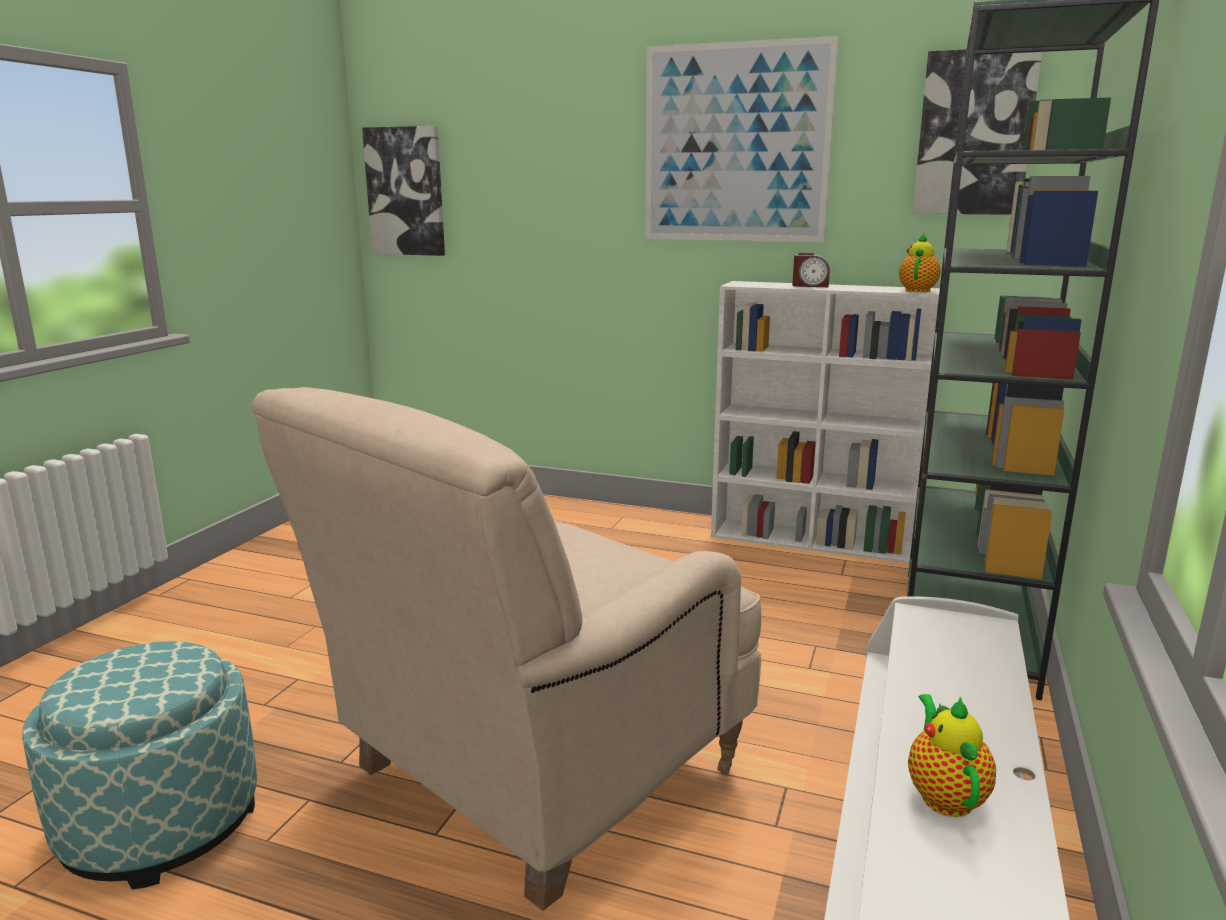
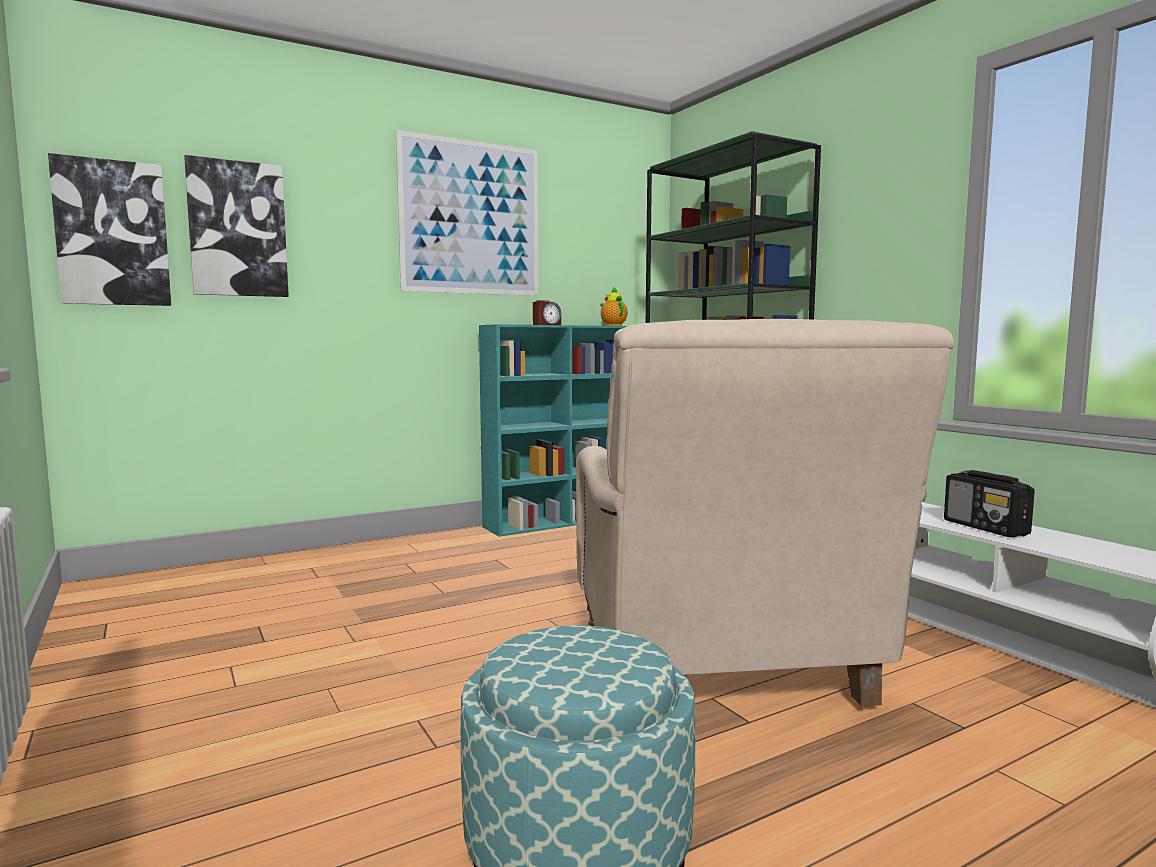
camera: 50 degrees left, 10 degrees down
(815, 540) = (562, 521): white bookcase -> turquoise bookcase
(944, 795) = (986, 528): teapot -> radio
(974, 134) = (618, 227): picture -> picture (237, 229)

